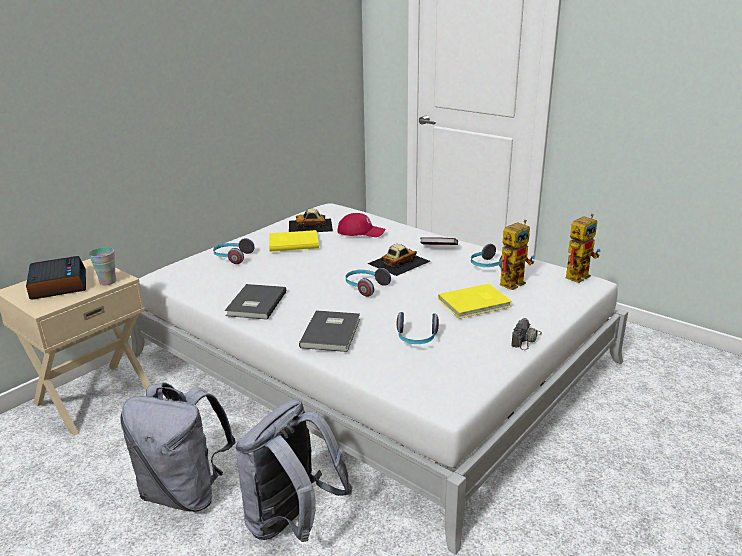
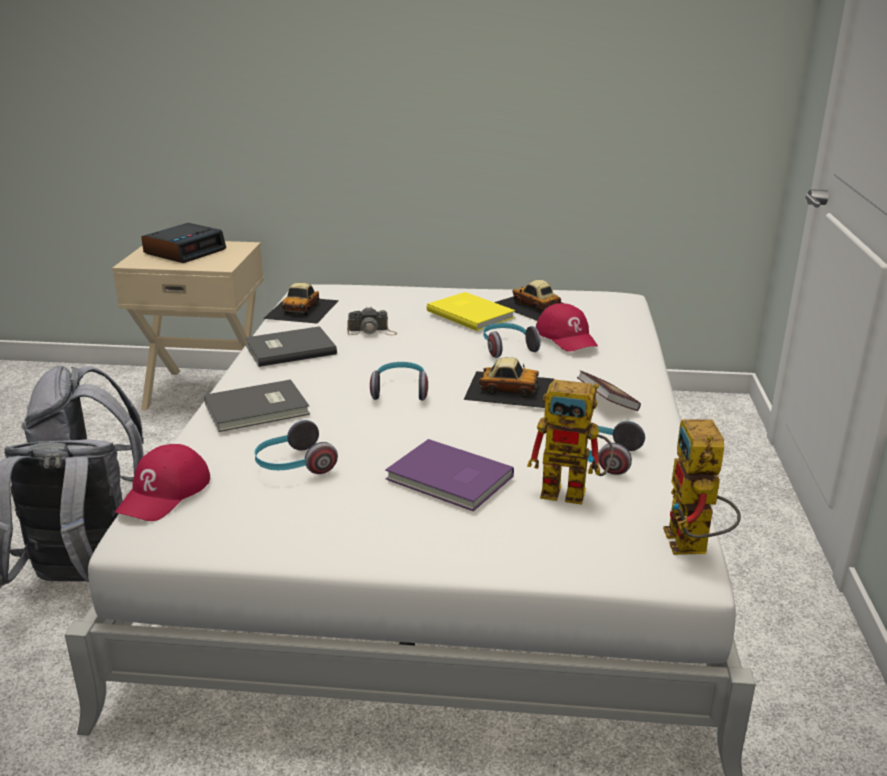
camera: 55 degrees right, 0 degrees up
(108, 282) = (210, 264): cup -> none
(194, 285) = (302, 309): none -> toy car
(232, 257) = (392, 302): headphones -> headphones (507, 348)
(405, 386) = (165, 493): none -> red cap
(476, 303) = (449, 479): yellow book -> purple book
(526, 339) = (380, 552): camera -> camera (372, 331)
(578, 274) = (693, 548): toy robot -> toy robot turned 75 degrees clockwise

